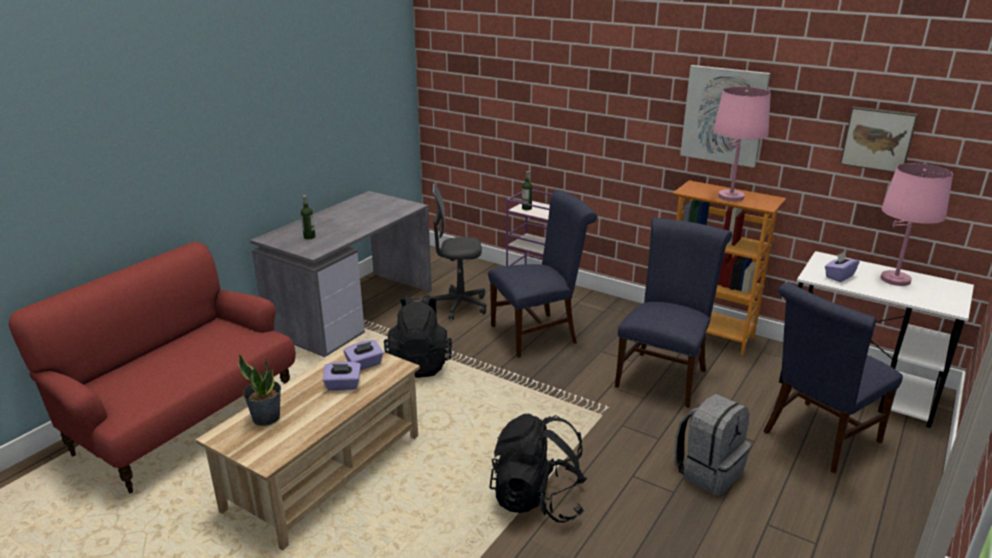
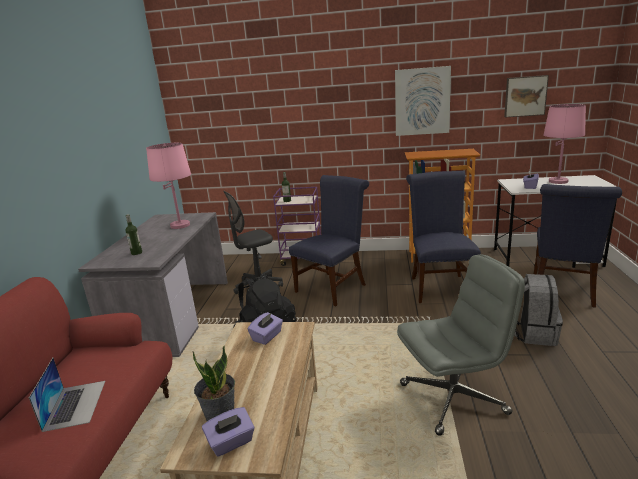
camera: 25 degrees left, 5 degrees down
(183, 368) = (75, 404): none -> laptop
(343, 385) = (266, 359): purple tissue box -> purple tissue box (231, 442)
(537, 499) = (454, 398): black backpack -> grey office chair
(730, 197) = (443, 153): pink table lamp -> pink table lamp (180, 225)

